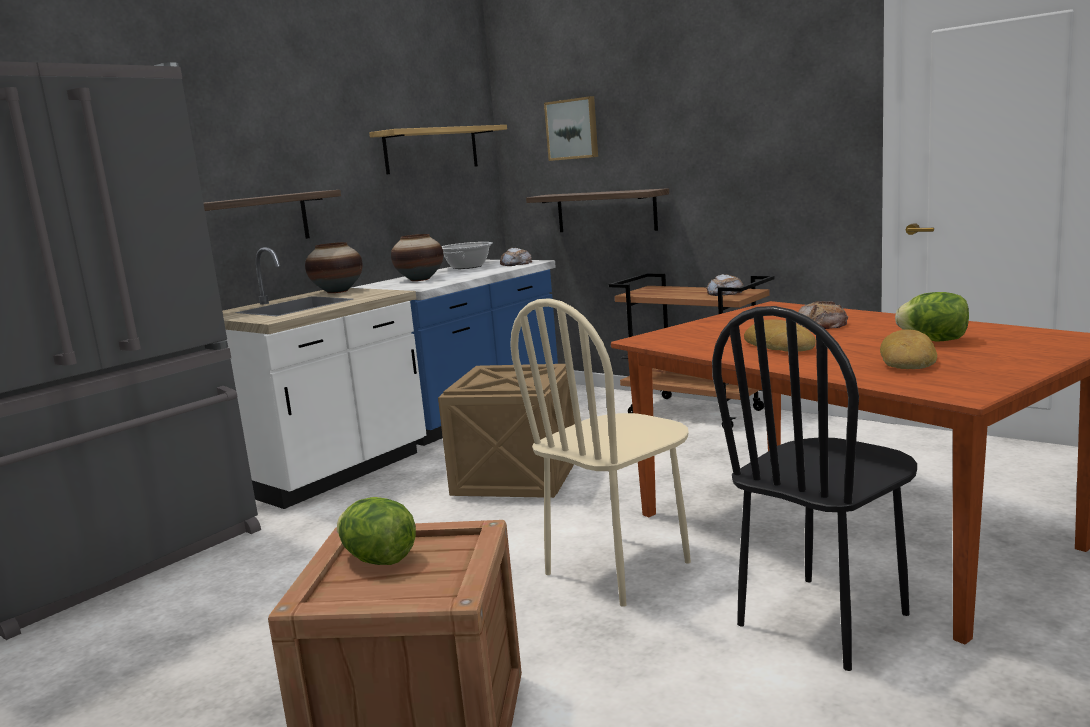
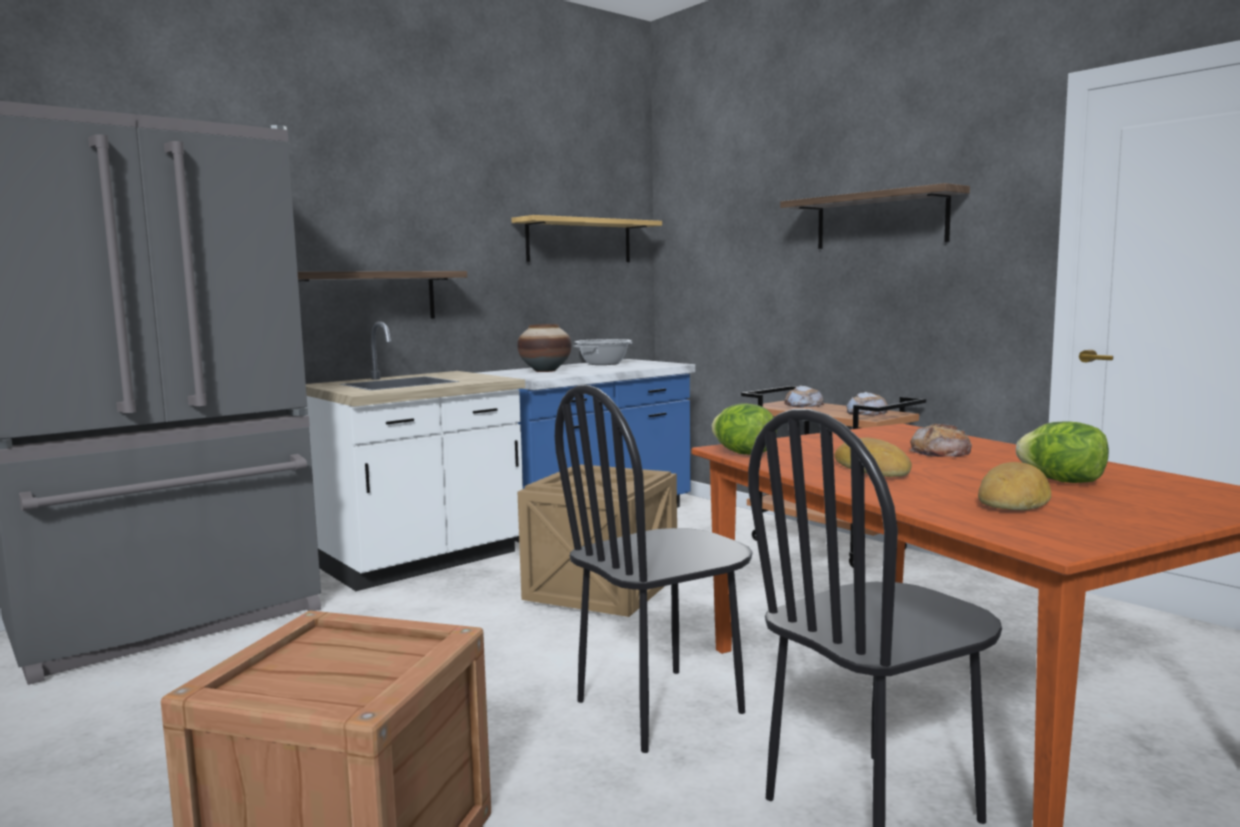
camera: 10 degrees right, 5 degrees down
(337, 291) = (453, 374): vase -> none
(379, 559) = (324, 653): lettuce -> lettuce (743, 453)
(515, 264) = (652, 364): bread -> bread (803, 405)
(572, 129) = (727, 228): picture -> none
(606, 211) = (754, 316): shelf -> shelf (880, 220)
(618, 568) = (660, 707): beige chair -> black chair

